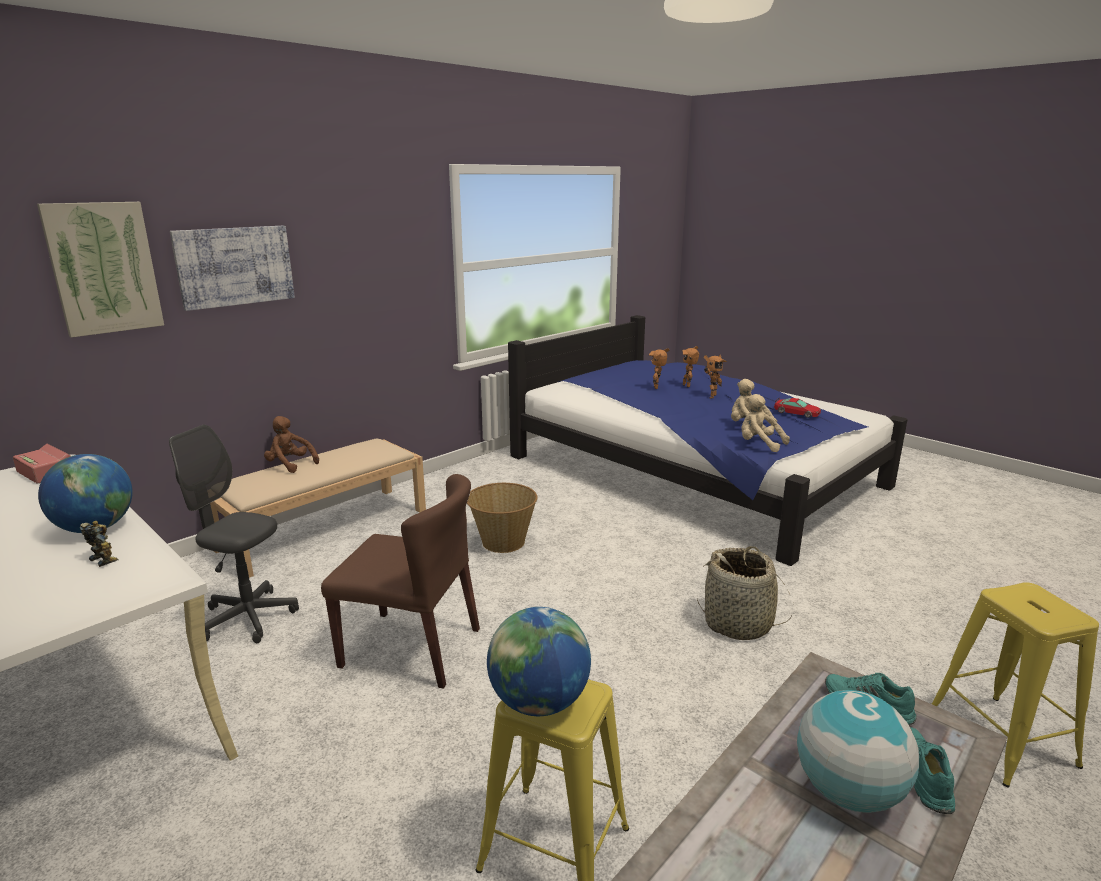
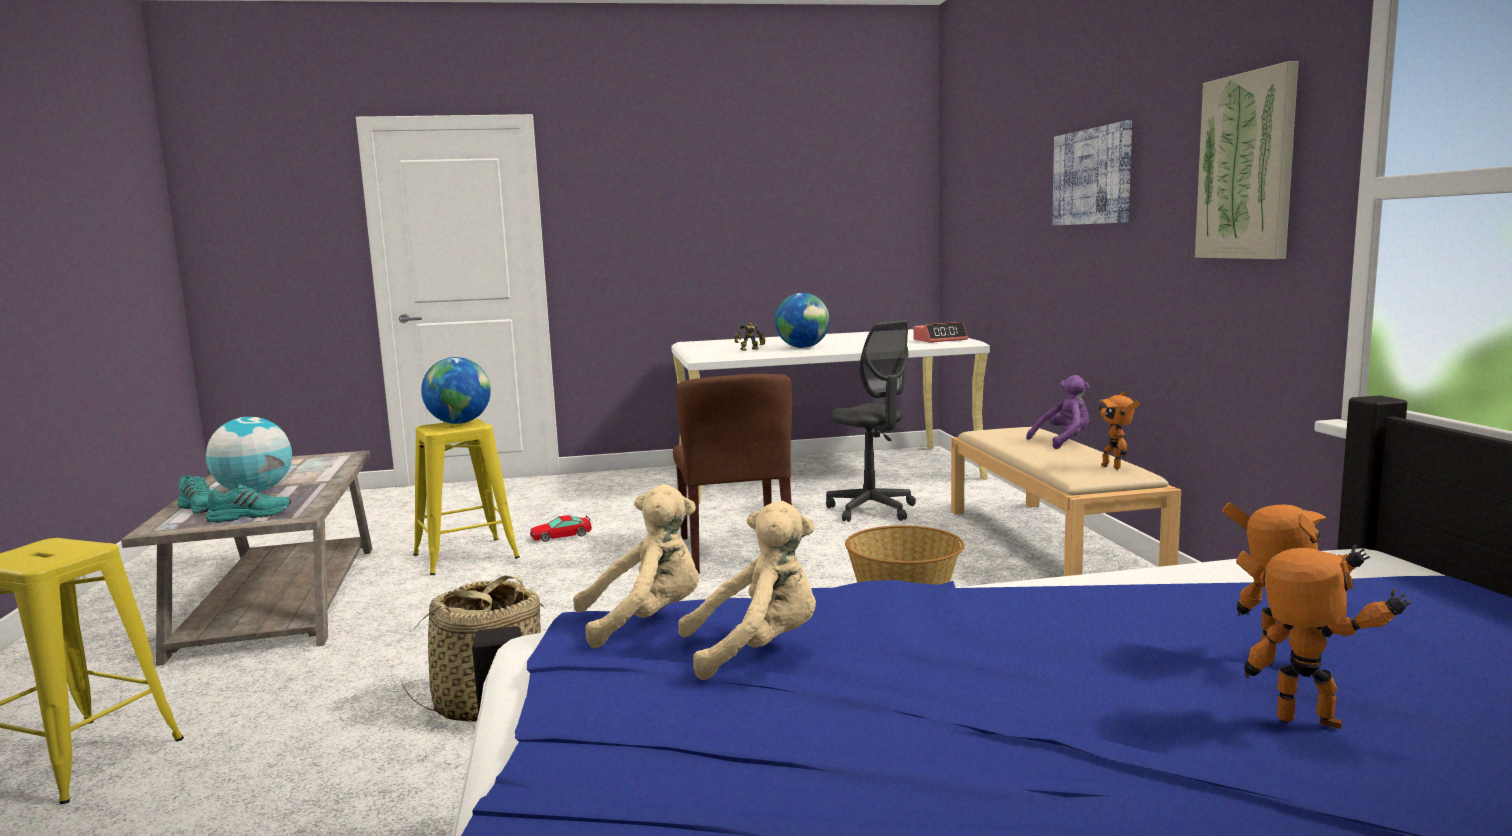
camera: 125 degrees right, 10 degrees down
(103, 268) = (1027, 176): picture -> picture (1247, 167)
(248, 618) = (871, 510): grey office chair -> grey office chair turned 90 degrees clockwise
(290, 465) = (1063, 441): brown plush toy -> purple plush toy
(412, 648) = (735, 551): brown chair -> brown chair turned 60 degrees counterclockwise
(710, 396) = (1108, 710): toy robot -> toy robot (1113, 467)
(796, 413) = (744, 769): toy car -> toy car (561, 535)

